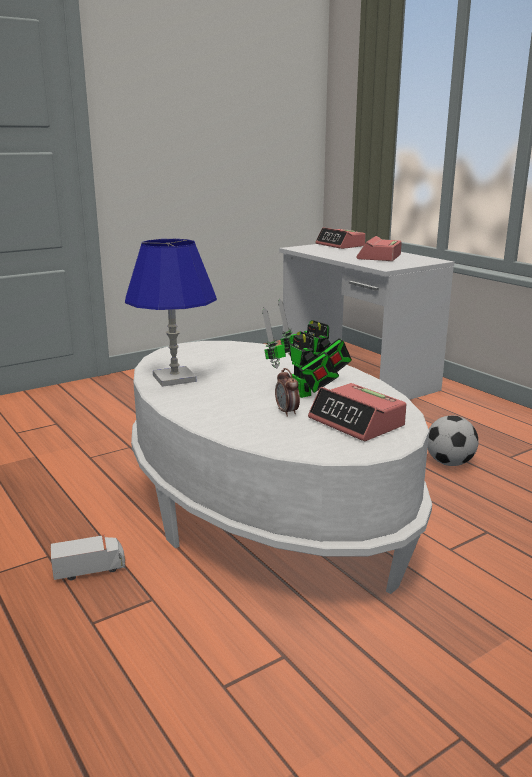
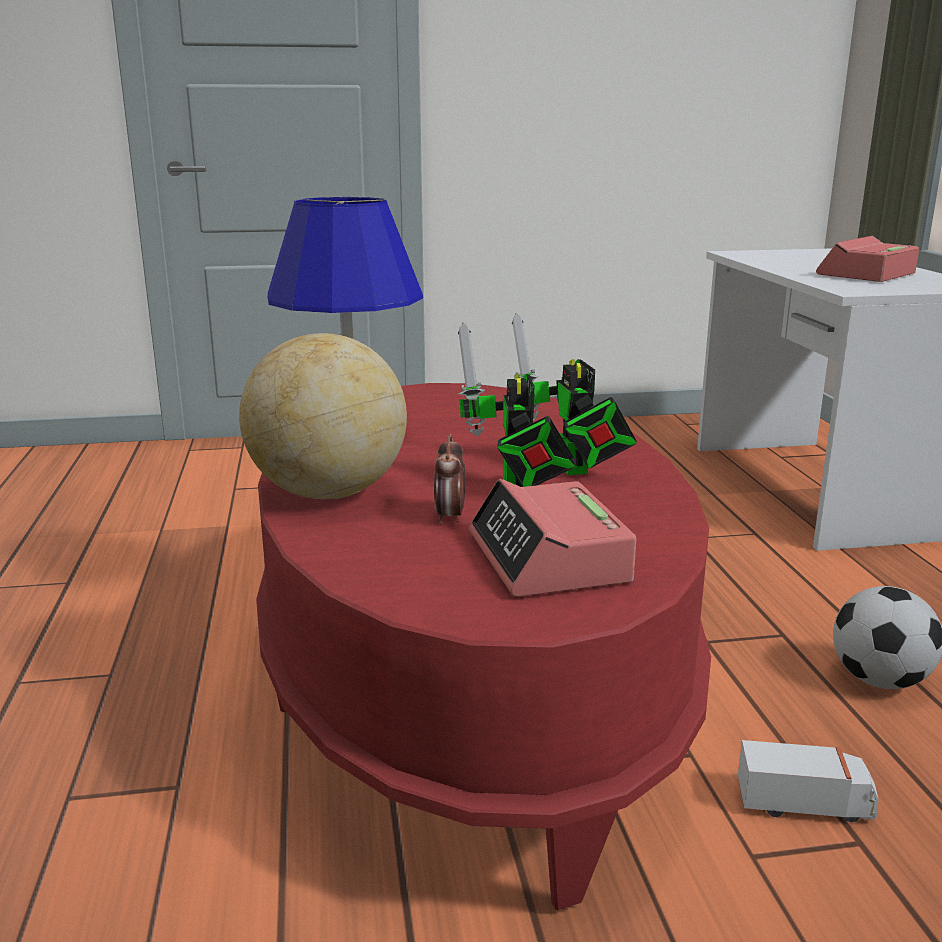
camera: 25 degrees right, 0 degrees up
(90, 569) = (141, 711): toy truck -> toy truck (805, 804)
(208, 412) = (327, 493): none -> globe
(265, 510) = (470, 686): white coffee table -> red coffee table
(340, 245) = (821, 254): alarm clock -> none

